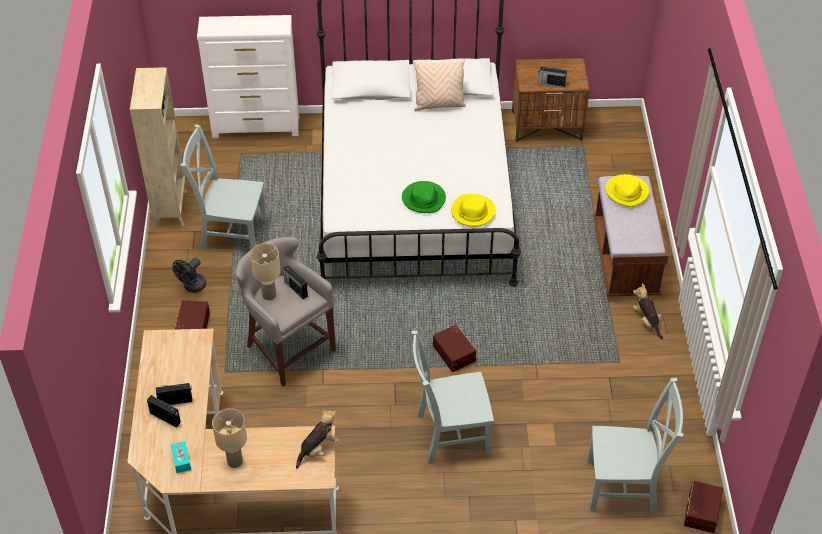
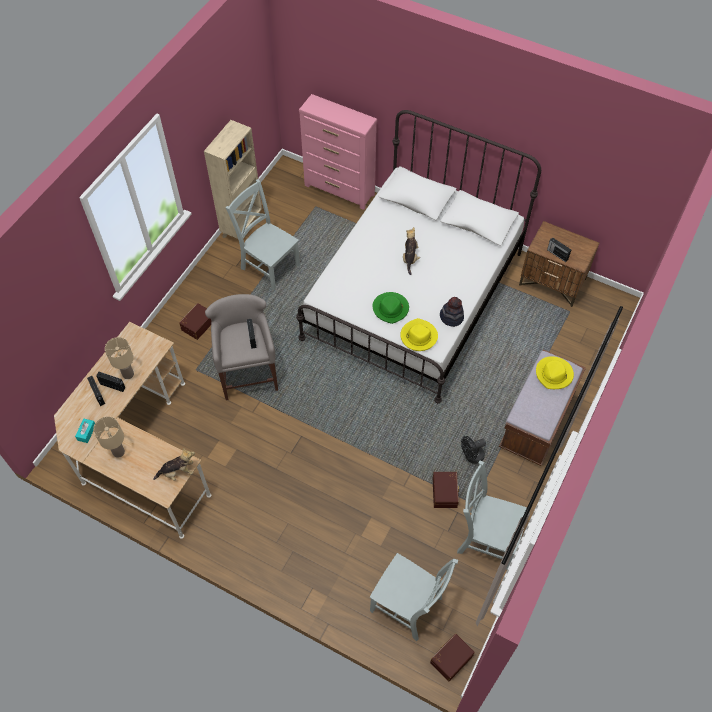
camera: 30 degrees right, 10 degrees up
(192, 287) = (217, 295): black fan -> black fan (471, 456)
(256, 127) = (340, 190): white dresser -> pink dresser
(269, 295) = (231, 333): beige table lamp -> beige table lamp (128, 374)
(439, 104) = (456, 235): beige pillow -> none
(449, 434) = (311, 496): grey chair -> grey chair (486, 538)
(455, 353) = (358, 434): brown storage box -> brown storage box (445, 492)
(492, 181) = (451, 317): none -> hat
(646, 321) = (518, 481): plush toy -> plush toy (410, 258)

